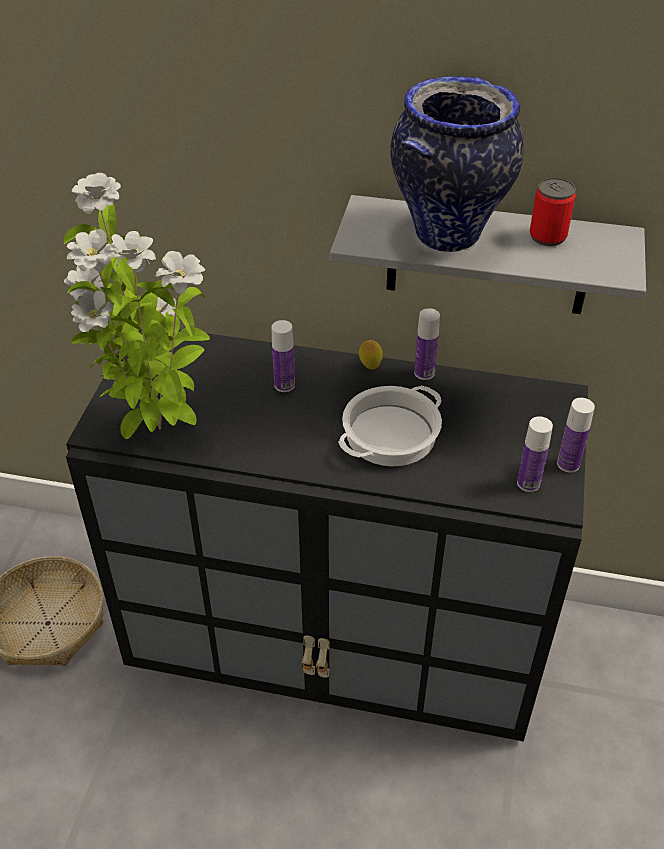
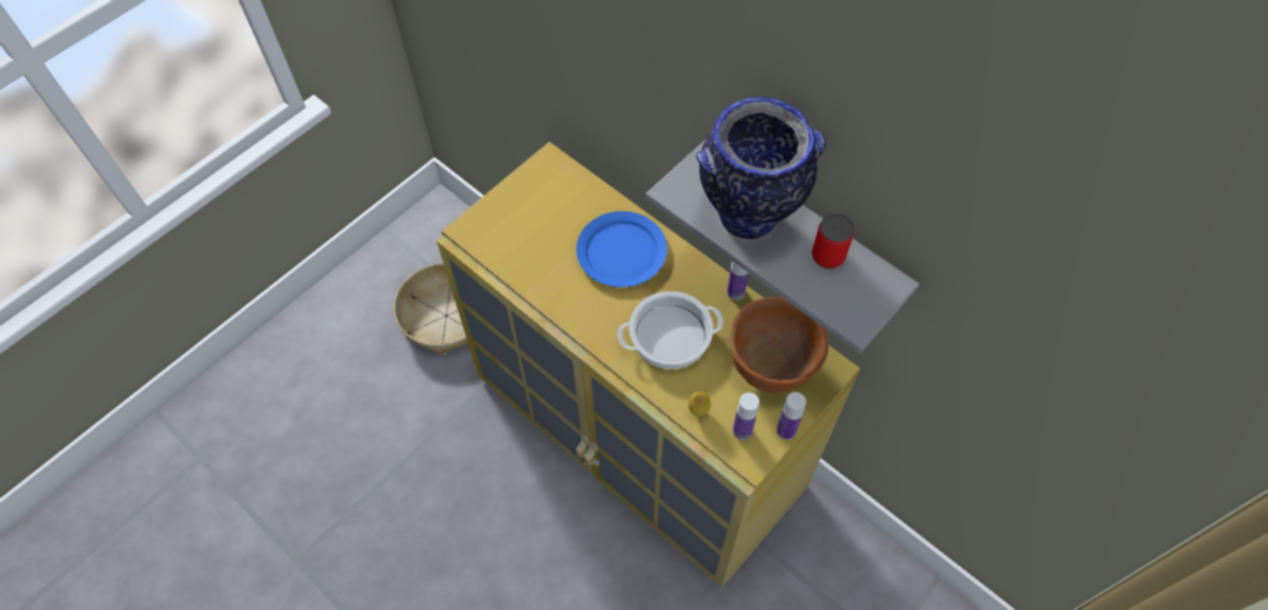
camera: 30 degrees right, 15 degrees up
(156, 431) = (506, 250): potted plant -> none
(284, 385) = (622, 252): bottle -> blue plate
(335, 636) = (638, 431): black cabinet -> yellow cabinet
(370, 367) = (697, 266): lemon -> lemon (698, 410)
(509, 417) = (772, 366): none -> brown bowl

